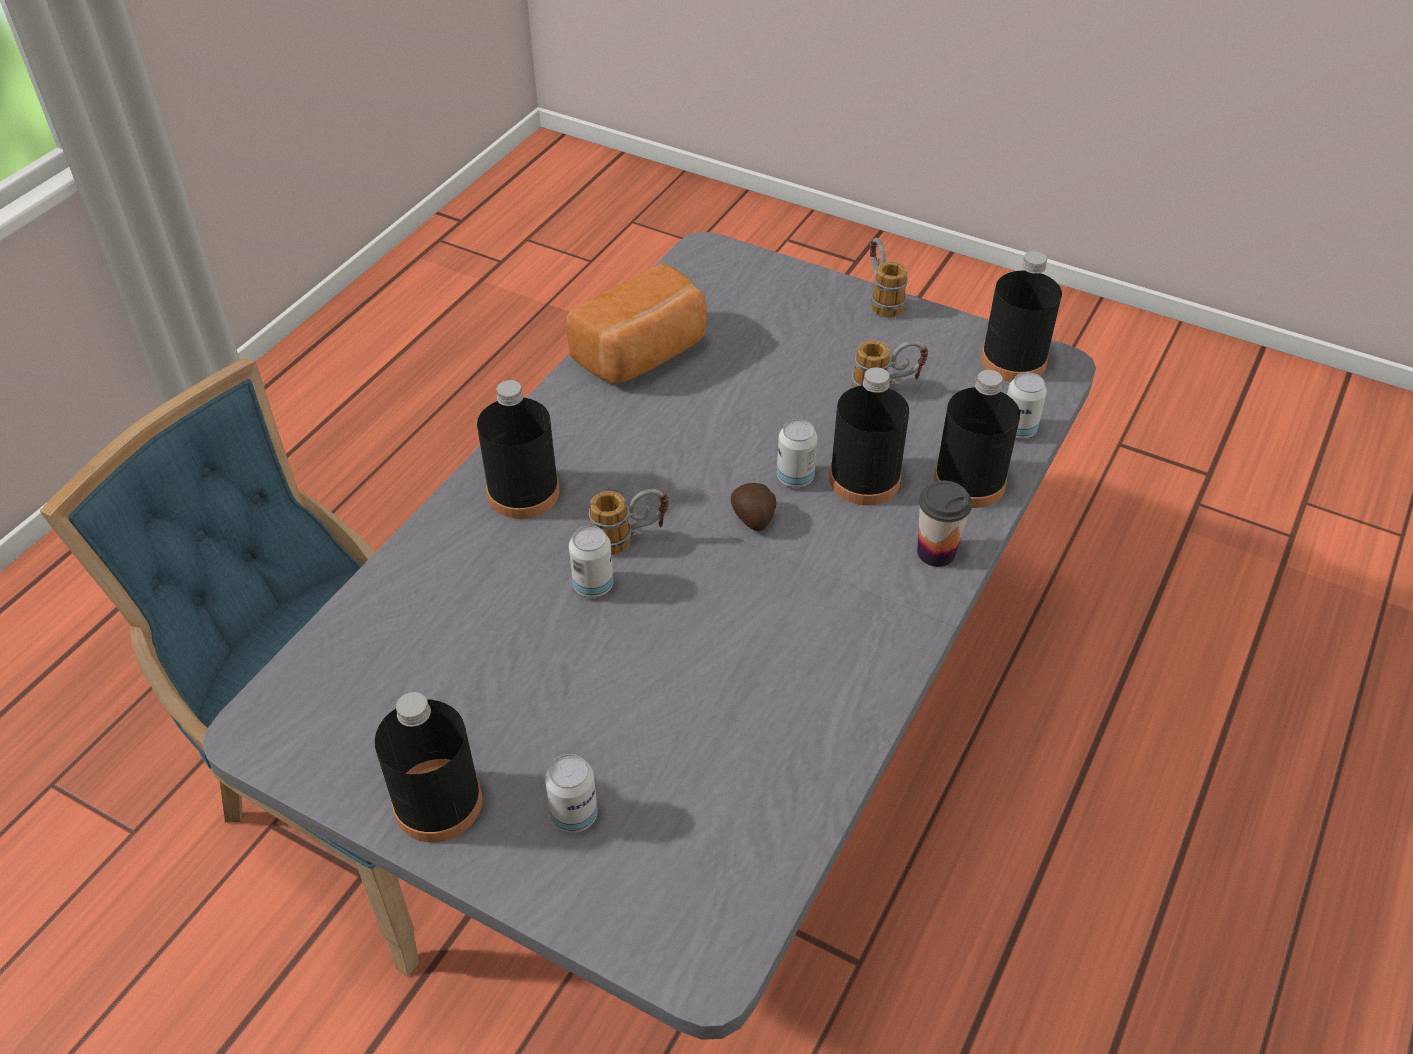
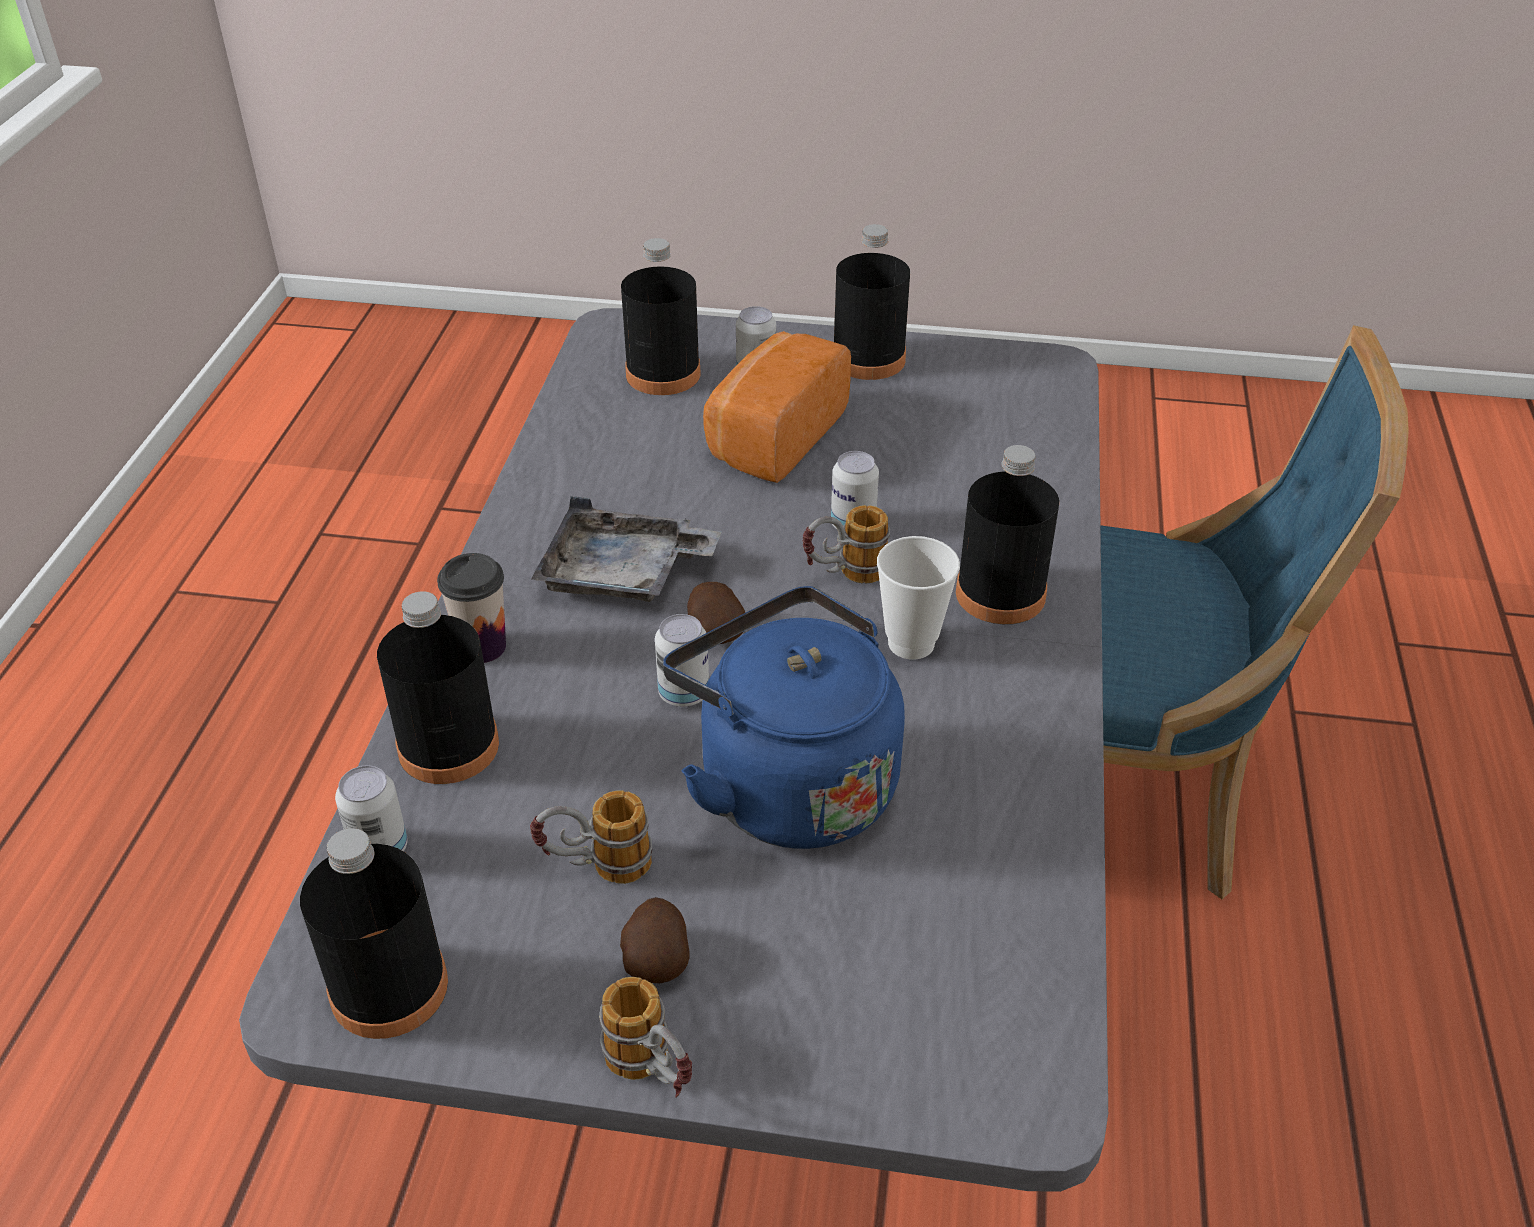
camera: 160 degrees right, 5 degrees down
(615, 472) = (911, 643): none -> cup
(644, 355) = (992, 826): bread -> bread (772, 437)
(751, 405) = (788, 783): none -> blue kettle
(807, 589) = (623, 574): none -> grey tray
(864, 340) = (657, 958): none -> potato
(864, 480) = (592, 714): black bottle -> black bottle (663, 374)

